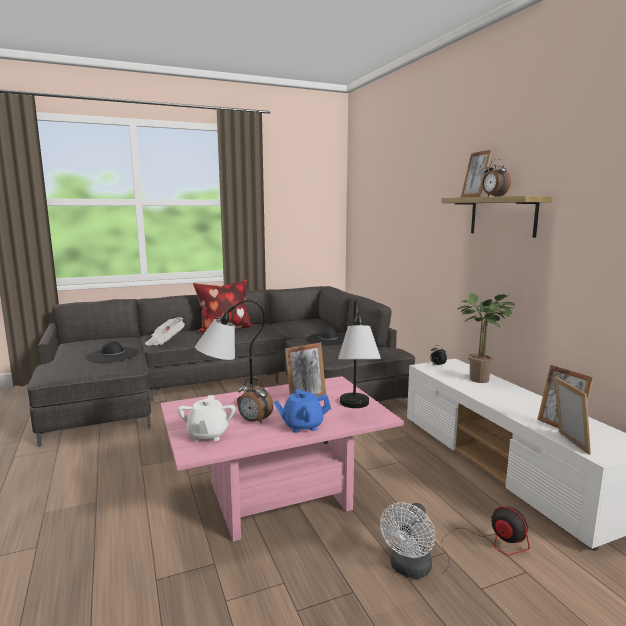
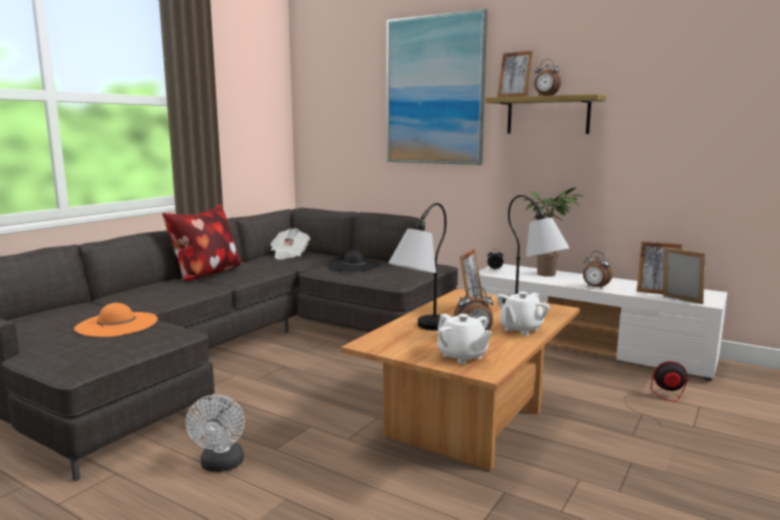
camera: 35 degrees left, 0 degrees up
(112, 355) = (117, 324): black hat -> orange hat
(165, 341) = (155, 298): newspaper -> newspaper (289, 255)
(278, 498) = (468, 425): pink coffee table -> brown coffee table
(302, 426) = (520, 329): blue teapot -> white teapot
(409, 569) = (639, 433): white fan -> white fan (221, 466)
(424, 190) = (434, 90): none -> picture
(499, 404) = (595, 287): none -> alarm clock

